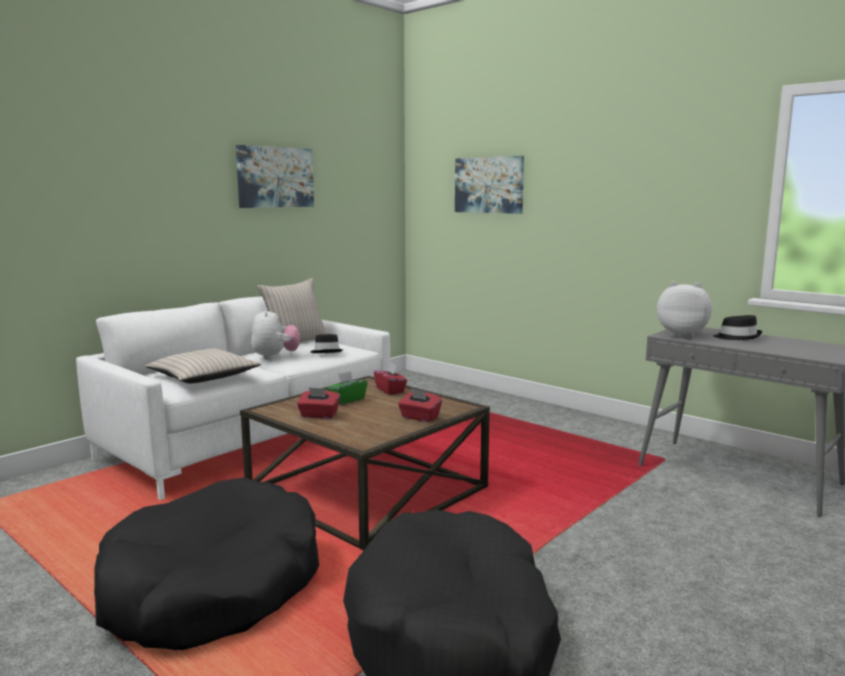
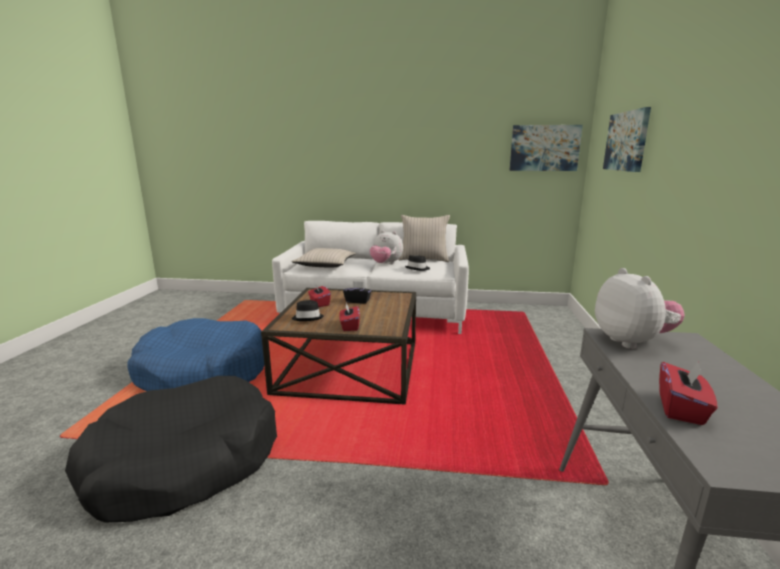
camera: 55 degrees right, 5 degrees up
(213, 587) = (203, 371): black dog bed -> blue dog bed
(275, 177) = (445, 139): picture -> picture (544, 148)
(275, 357) = (386, 264): plush toy -> plush toy turned 75 degrees clockwise
(347, 400) = (357, 301): green tissue box -> black tissue box
(390, 390) = (394, 304): red tissue box -> red tissue box (681, 409)
(737, 337) = (703, 374): black hat -> black hat (308, 317)

